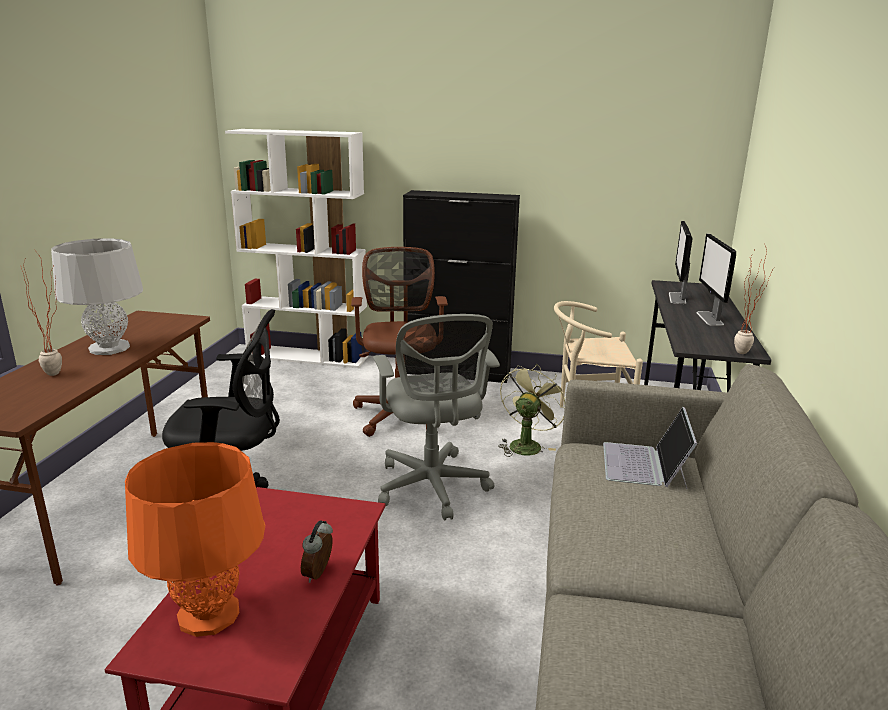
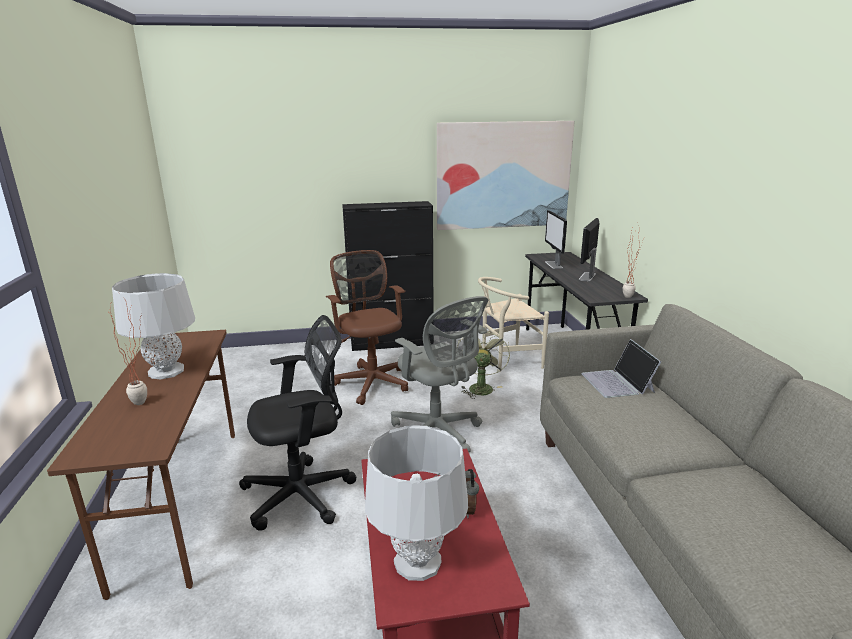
camera: 20 degrees left, 0 degrees up
(208, 614) = (417, 562): orange table lamp -> grey table lamp
(308, 356) = (263, 350): white bookcase -> none
(628, 168) = (503, 175): none -> picture
(709, 318) = (587, 276): monitor -> monitor turned 45 degrees clockwise

